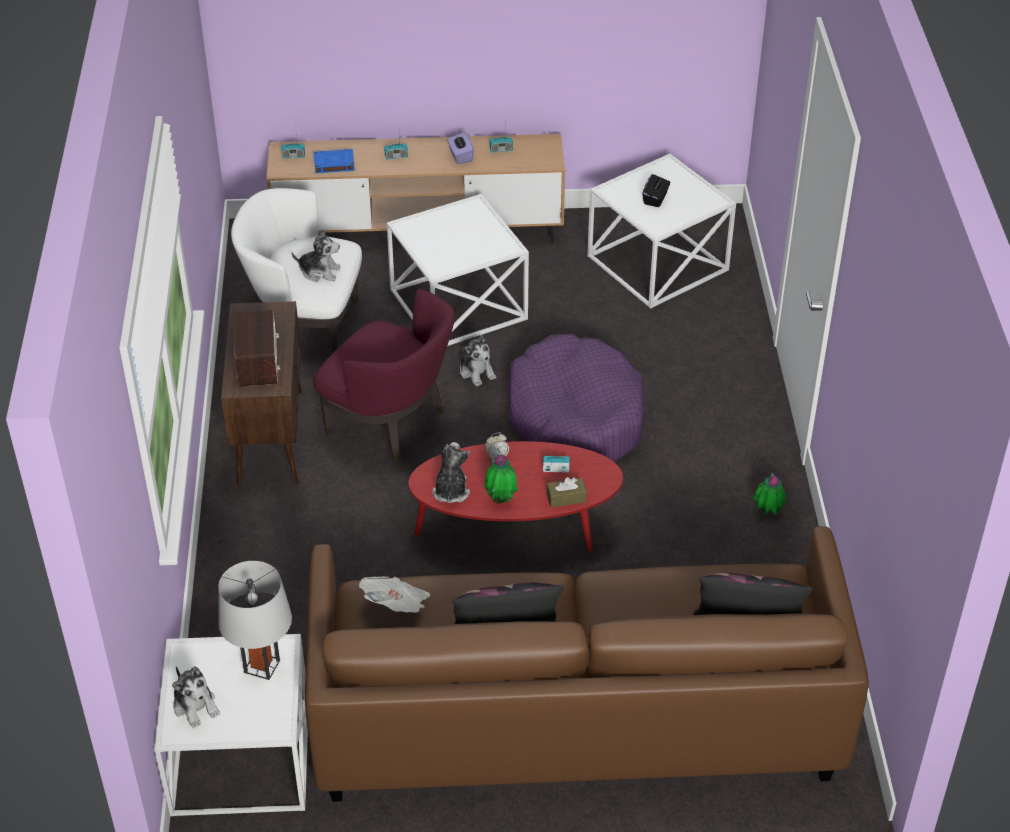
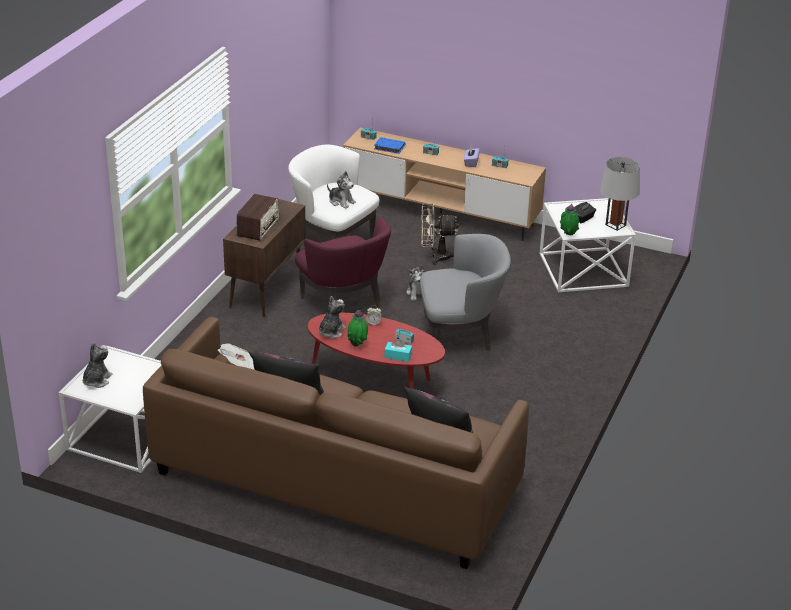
camera: 25 degrees right, 10 degrees down
(195, 706) = (96, 380): plush toy -> plush toy turned 150 degrees counterclockwise
(262, 666) = (147, 374): grey table lamp -> grey table lamp (615, 225)
(459, 304) = (435, 256): white side table -> beige fan
(566, 498) = (398, 356): brown tissue box -> turquoise tissue box
(575, 418) = (460, 334): purple dog bed -> grey armchair
(767, 513) = (544, 421): potted plant -> potted plant (568, 235)

